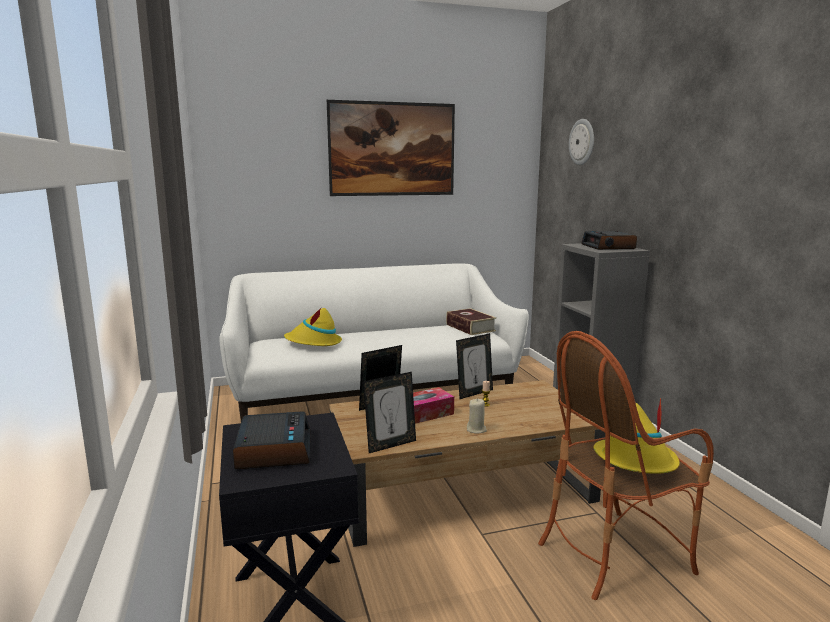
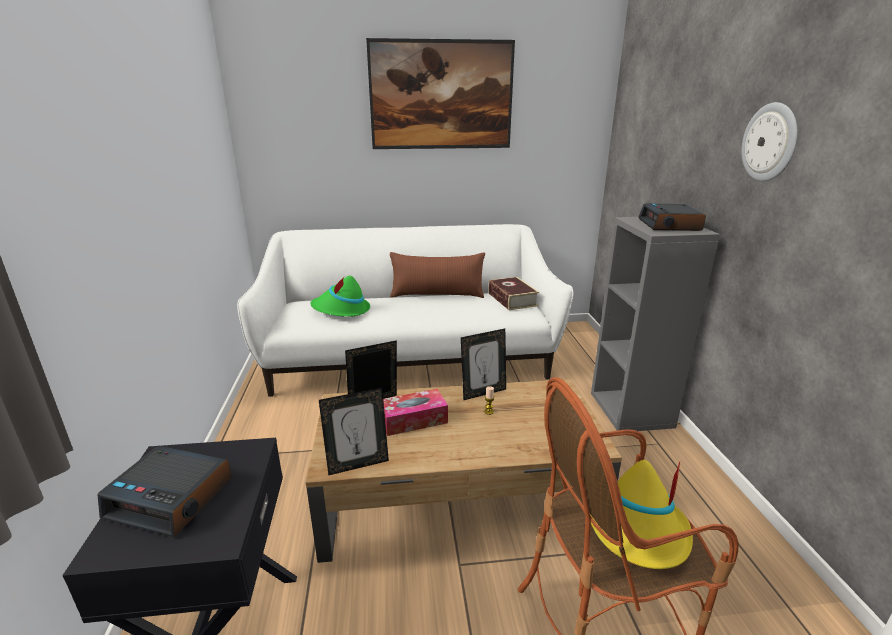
camera: 10 degrees right, 10 degrees up
(273, 449) = (172, 497): alarm clock -> alarm clock turned 105 degrees clockwise
(313, 343) = (341, 310): yellow hat -> green hat
(399, 328) = (437, 295): none -> brown pillow
(476, 429) = (463, 451): beige candle -> none
(582, 142) = (661, 87): wall clock -> wall clock (770, 142)

